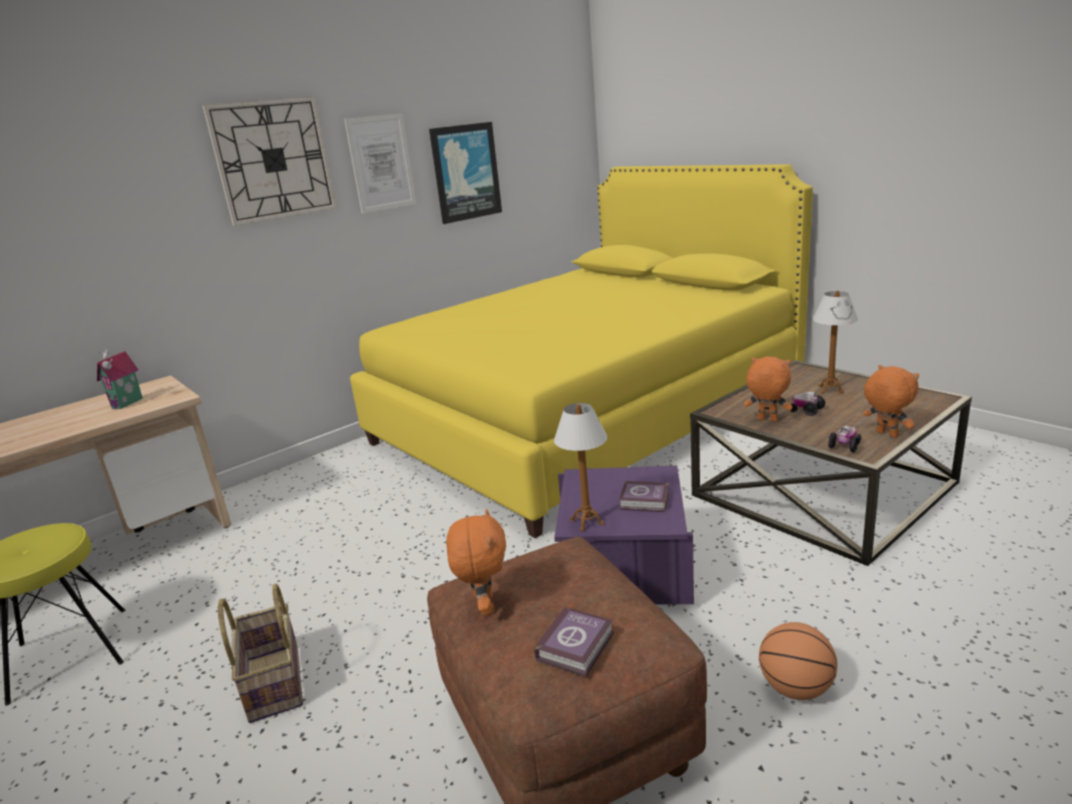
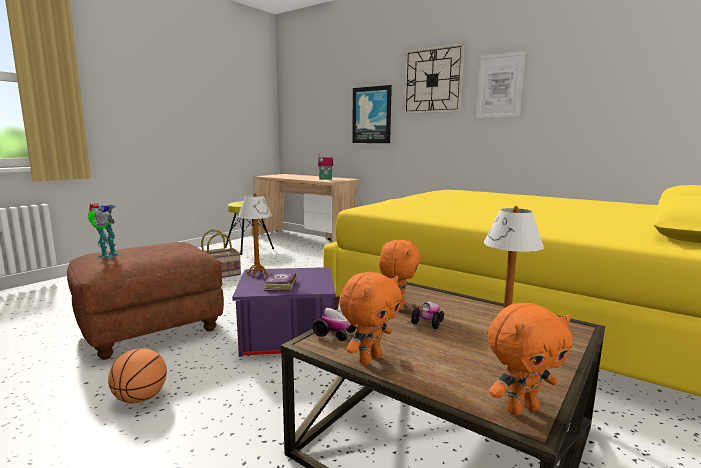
camera: 75 degrees right, 10 degrees down
(465, 172) = (574, 97): picture -> picture (372, 115)
(484, 606) = (155, 244): orange plush toy -> orange plush toy (521, 409)
(577, 645) = (107, 255): book -> toy robot

